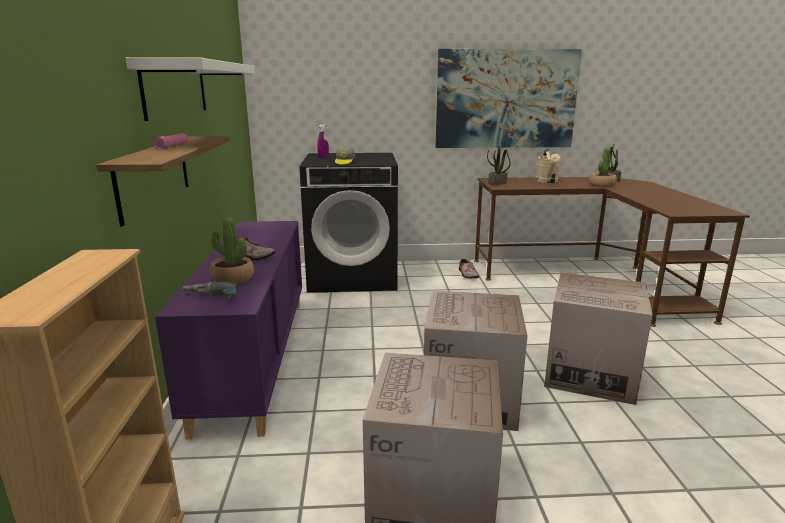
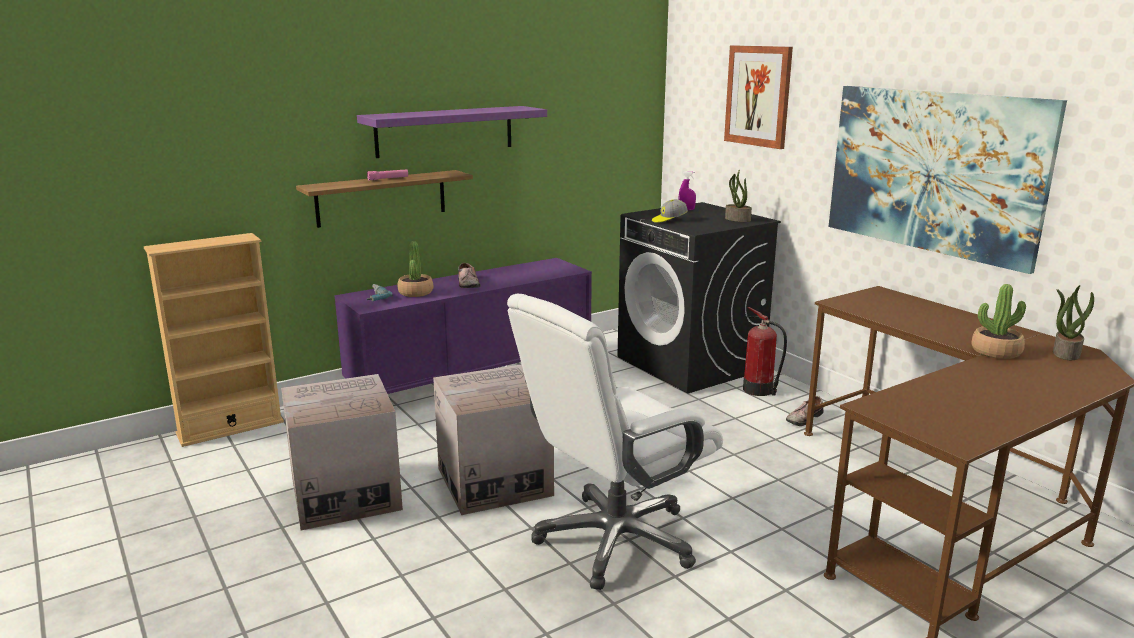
camera: 60 degrees right, 0 degrees up
(176, 89) = (445, 131): white shelf -> purple shelf
(357, 61) = (758, 96): none -> picture
(418, 272) = (759, 390): none -> fire extinguisher
(497, 183) = (863, 298): potted plant -> potted plant (737, 219)
(547, 181) = (943, 320): beige watering can -> none
(589, 374) = (615, 540): cardboard box -> white office chair

